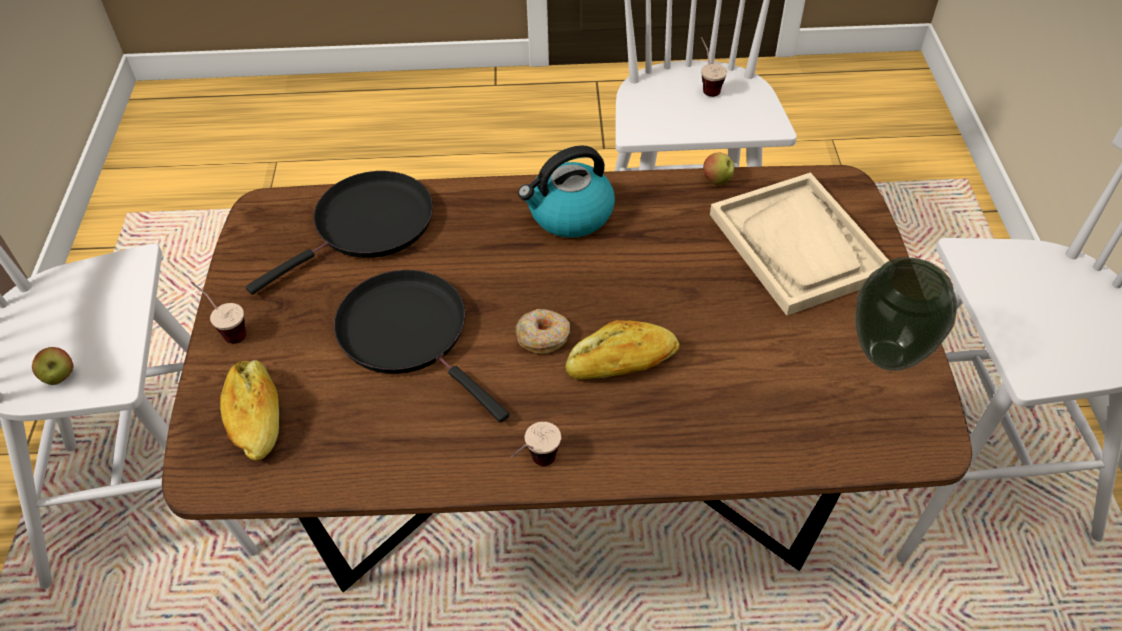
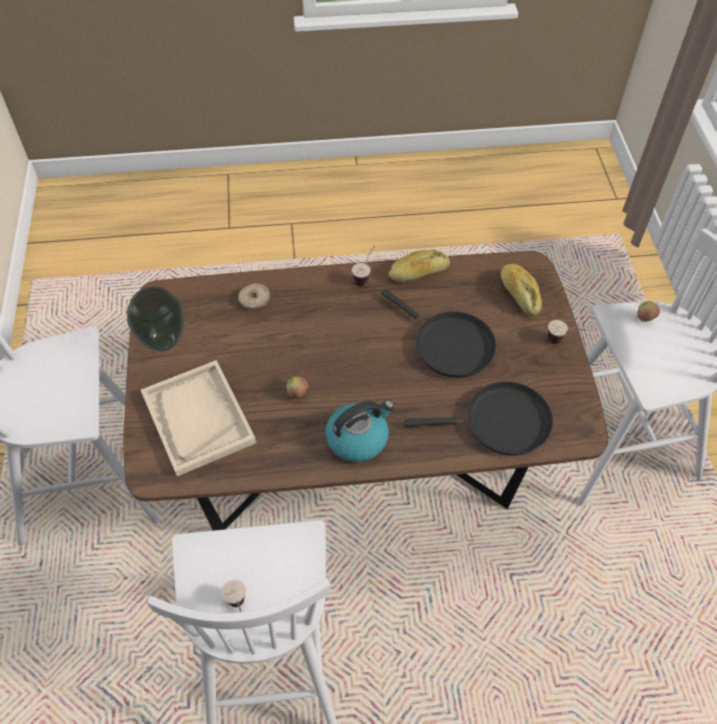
camera: 175 degrees right, 5 degrees up
(368, 226) = (501, 422): black frying pan -> black frying pan turned 135 degrees counterclockwise
(543, 336) = (367, 346): donut -> donut (254, 300)
(622, 364) = (320, 331): bread -> bread (418, 272)
(717, 181) = (246, 476): apple -> apple (298, 393)

